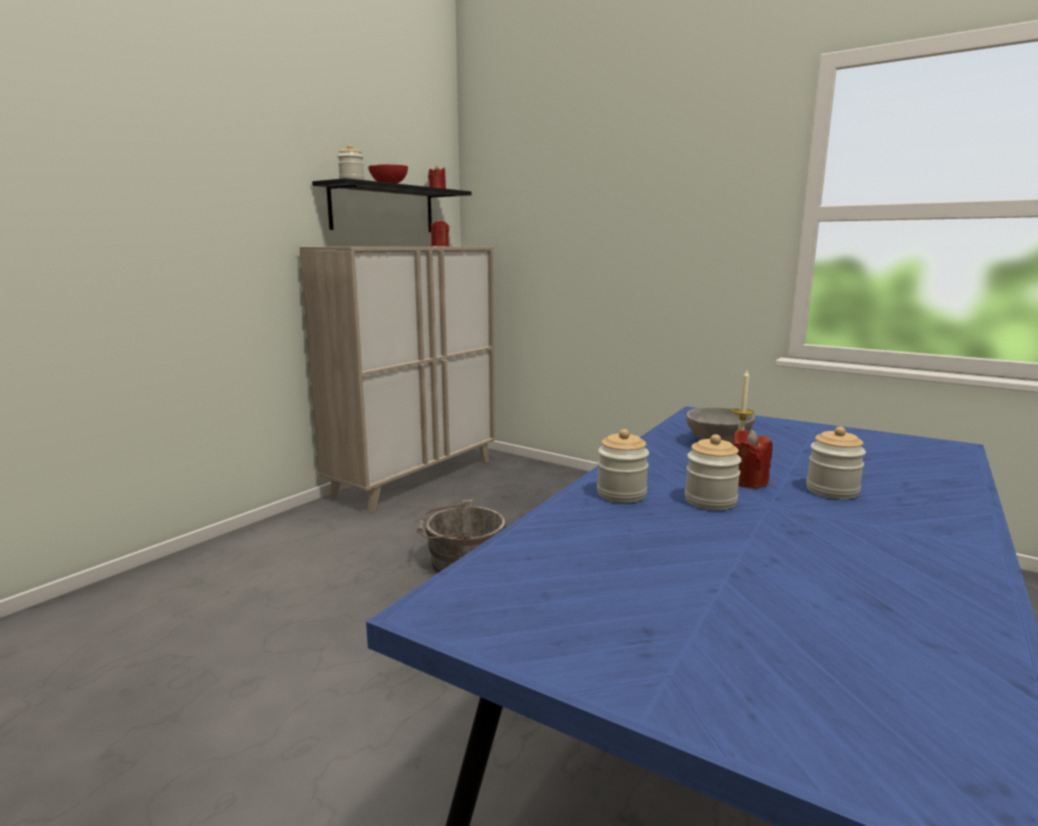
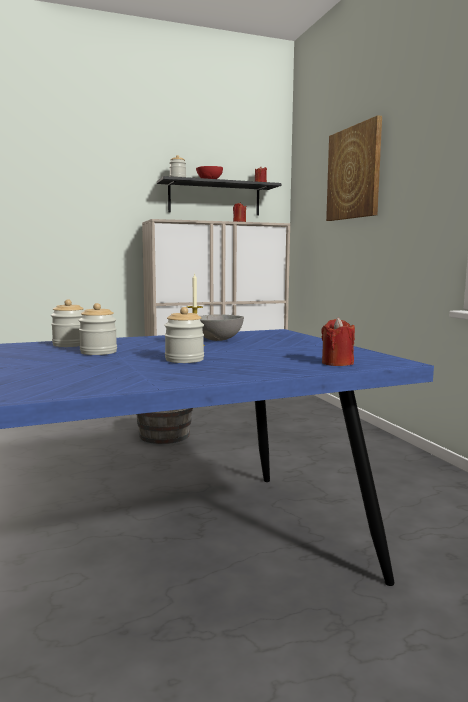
camera: 35 degrees right, 5 degrees down
(597, 192) = (354, 173): none -> picture
(748, 481) = (155, 351): red candle -> red candle (337, 363)

